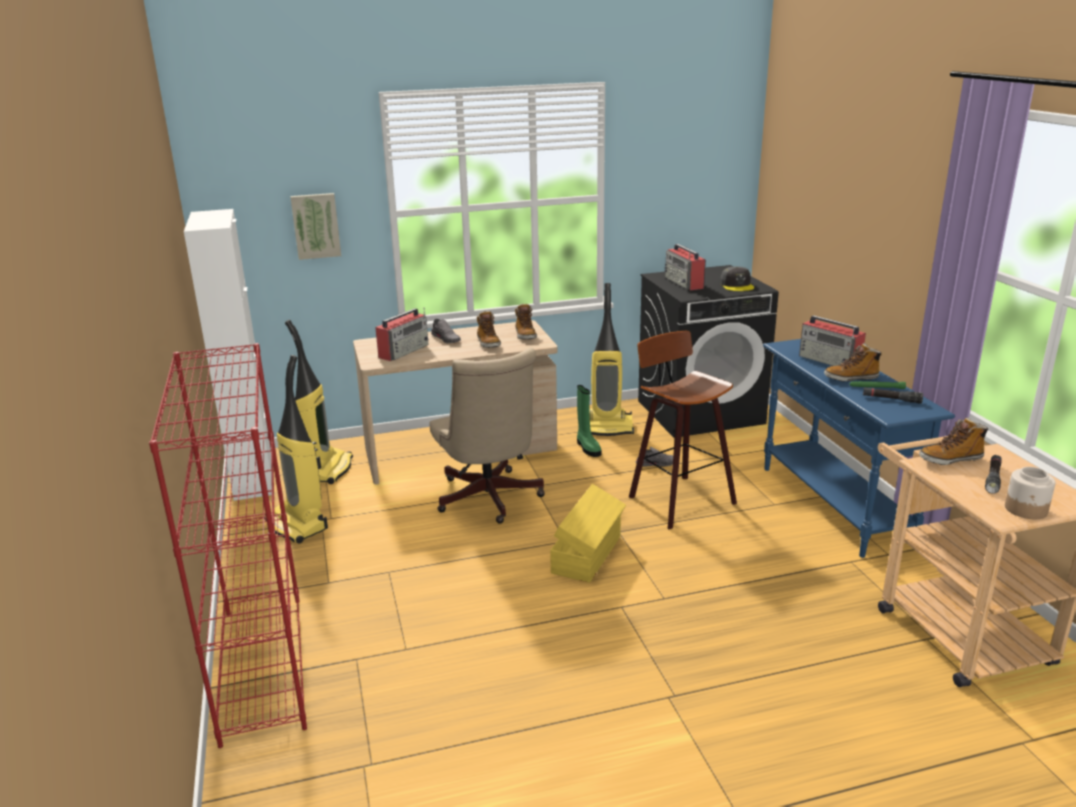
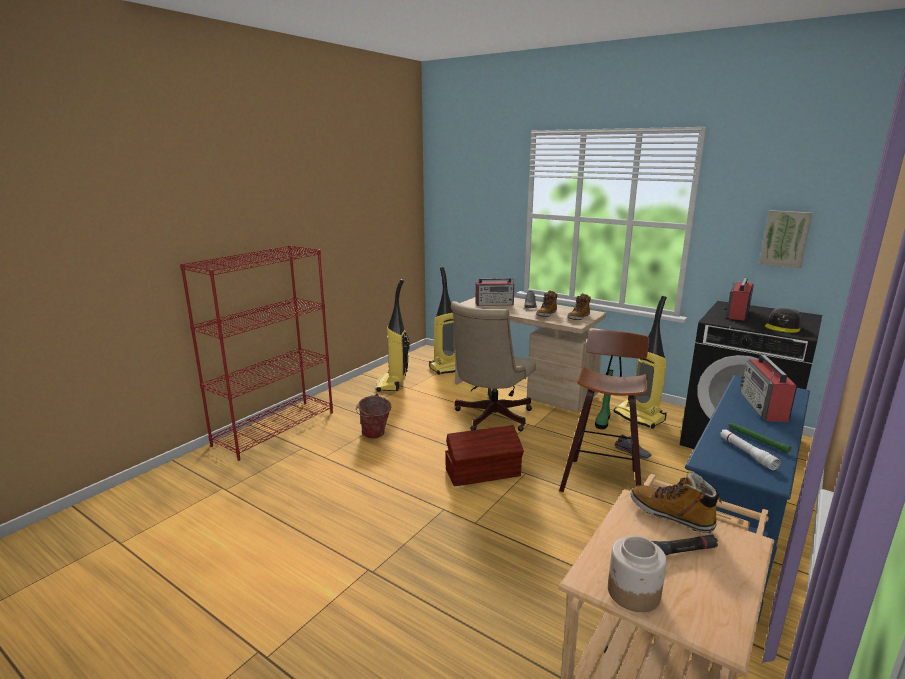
camera: 50 degrees right, 5 degrees down
(254, 477) = (416, 357): white cabinet -> none
(316, 225) = (484, 216): picture -> picture (785, 238)
(411, 591) = (374, 436): none -> bucket
(588, 554) = (483, 473): yellow storage box -> brown storage box
(851, 378) = (750, 424): boot -> none
(891, 399) = (746, 453): black flashlight -> white flashlight

